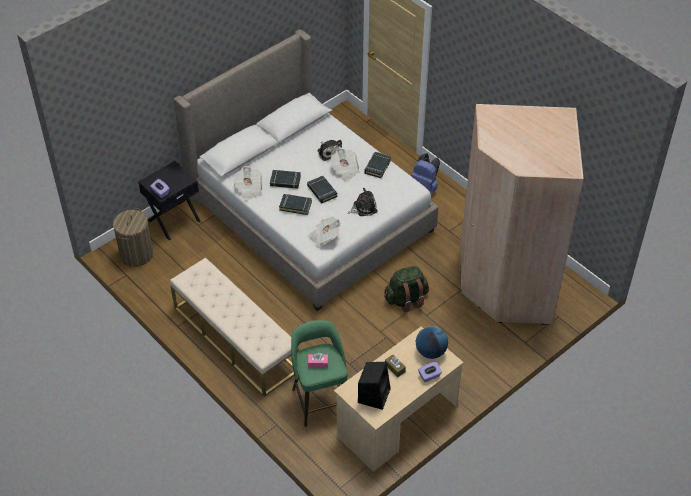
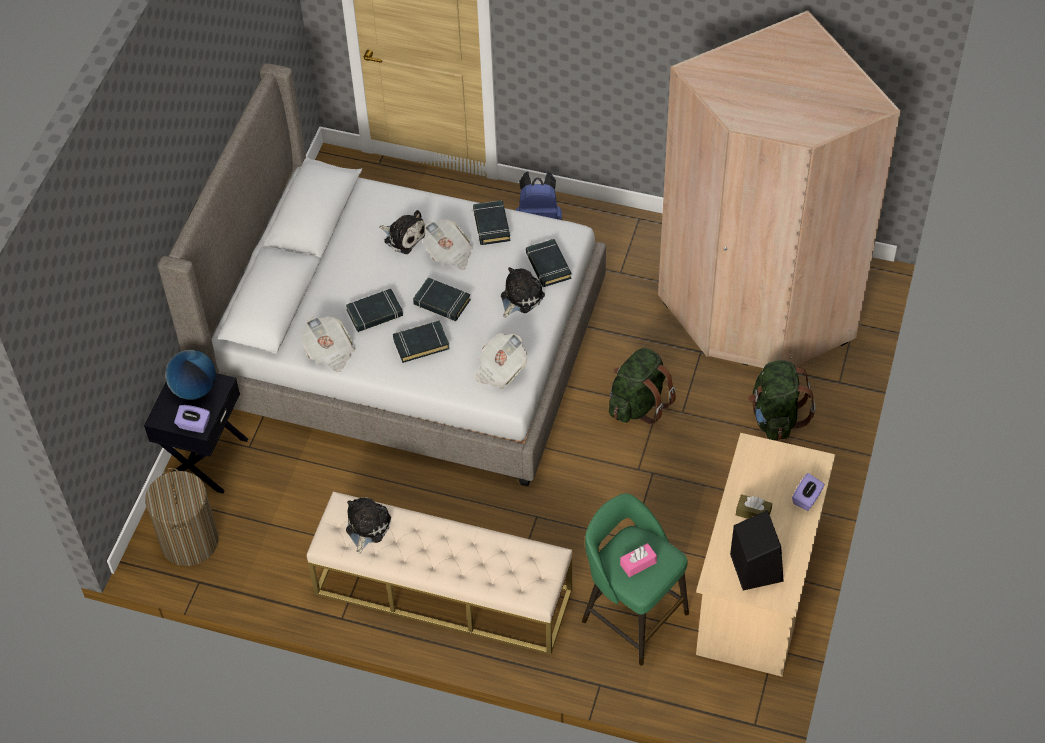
camera: 30 degrees left, 5 degrees up
(207, 281) = (366, 527): none -> plush toy
(390, 199) = (548, 266): none -> black book
(431, 352) = (782, 463): globe -> globe (194, 389)
(475, 342) = (775, 417): none -> green backpack

